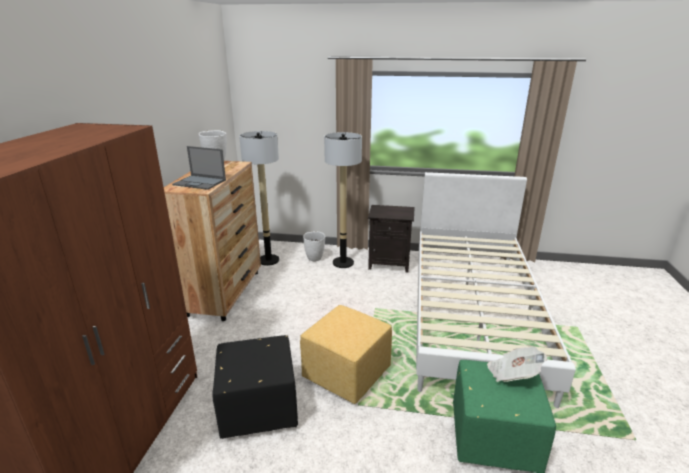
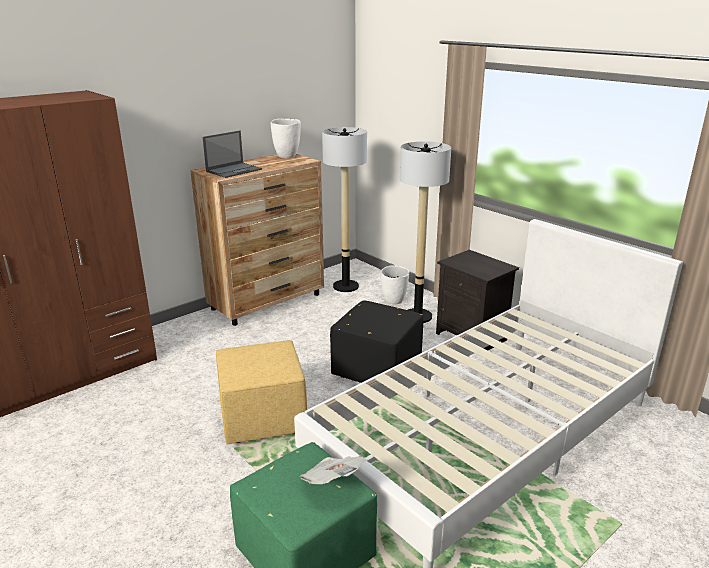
camera: 40 degrees right, 0 degrees up
(200, 182) = (234, 170): laptop -> laptop turned 105 degrees counterclockwise
(259, 407) = (163, 405): black ottoman -> black ottoman (378, 370)

